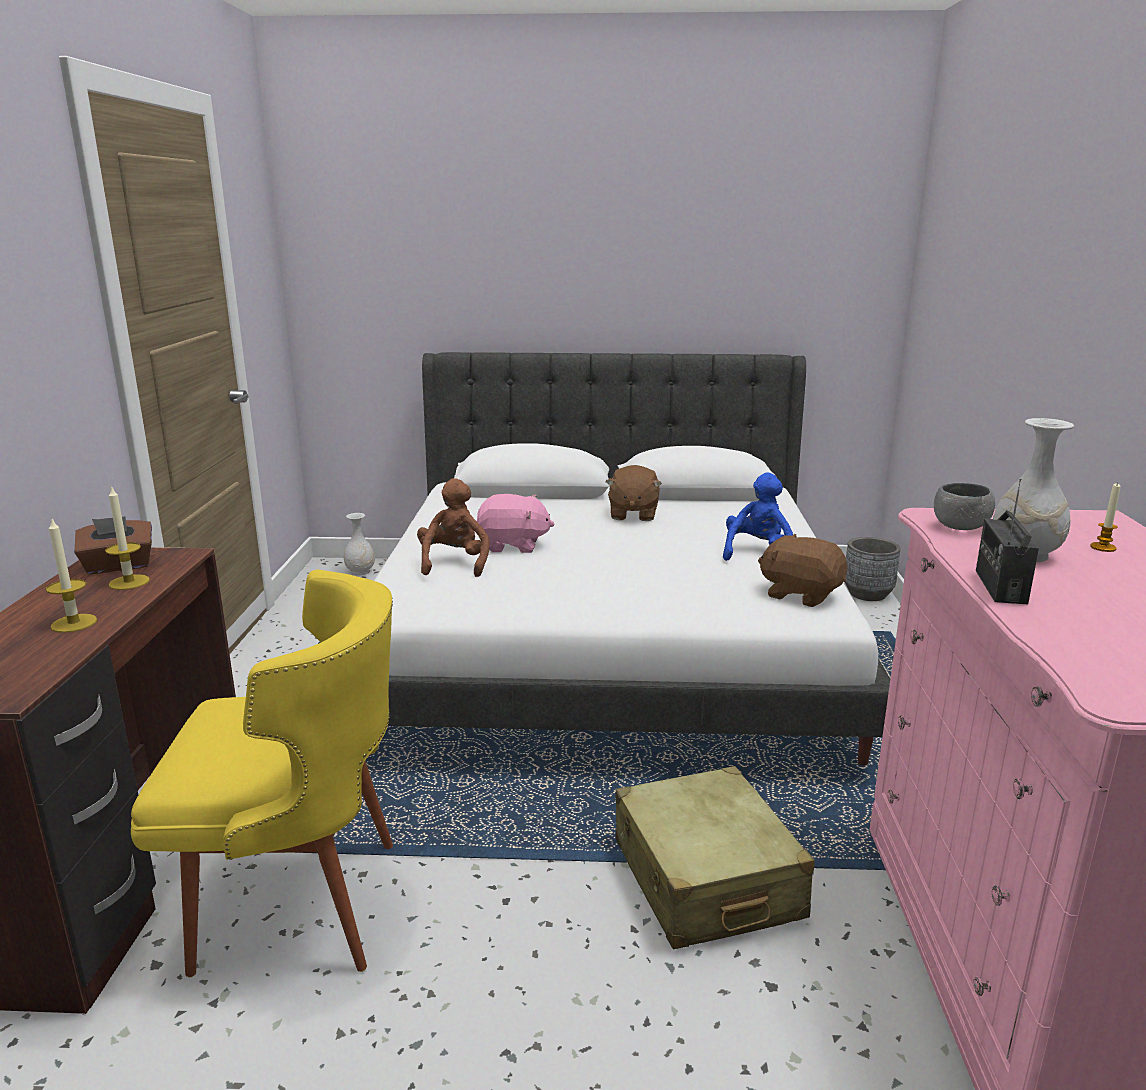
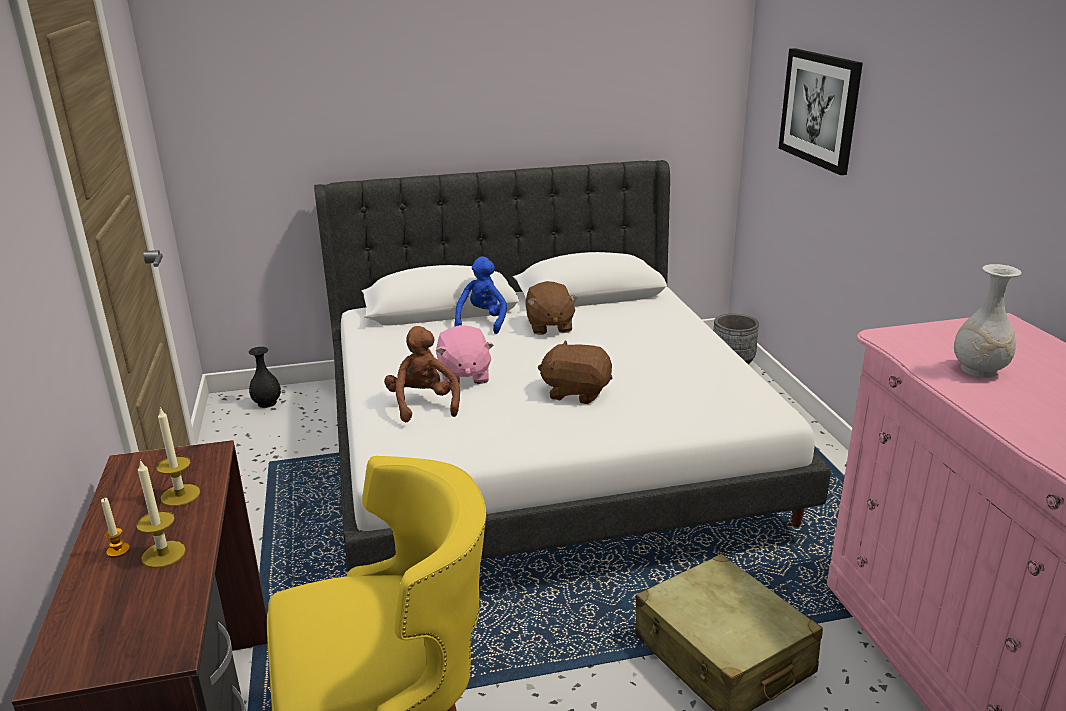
camera: 15 degrees left, 5 degrees up
(119, 566) = (152, 477): brown tissue box -> none
(360, 571) = (267, 403): white vase -> black vase
(513, 545) = (463, 376): pink plush toy -> pink plush toy turned 90 degrees clockwise
(757, 554) = (679, 356): blue plush toy -> blue plush toy (481, 321)
(801, 594) = (736, 393): brown plush toy -> brown plush toy (576, 392)
(960, 527) = (914, 347): grey bowl -> none
(967, 292) = (820, 109): none -> picture
(1000, 587) = (985, 407): radio -> none
(1103, 548) = (1025, 354): candle -> candle (118, 550)

